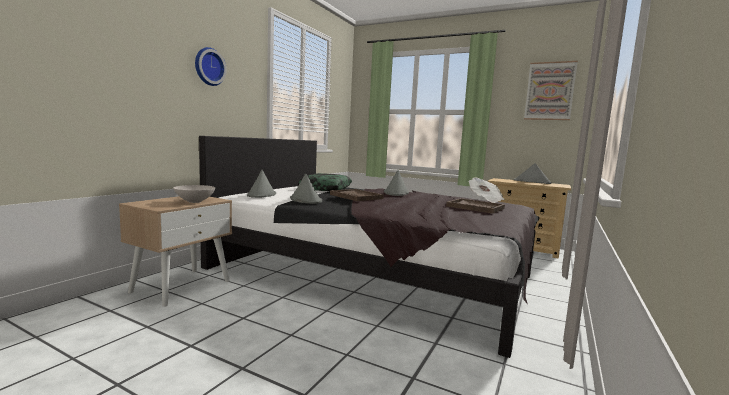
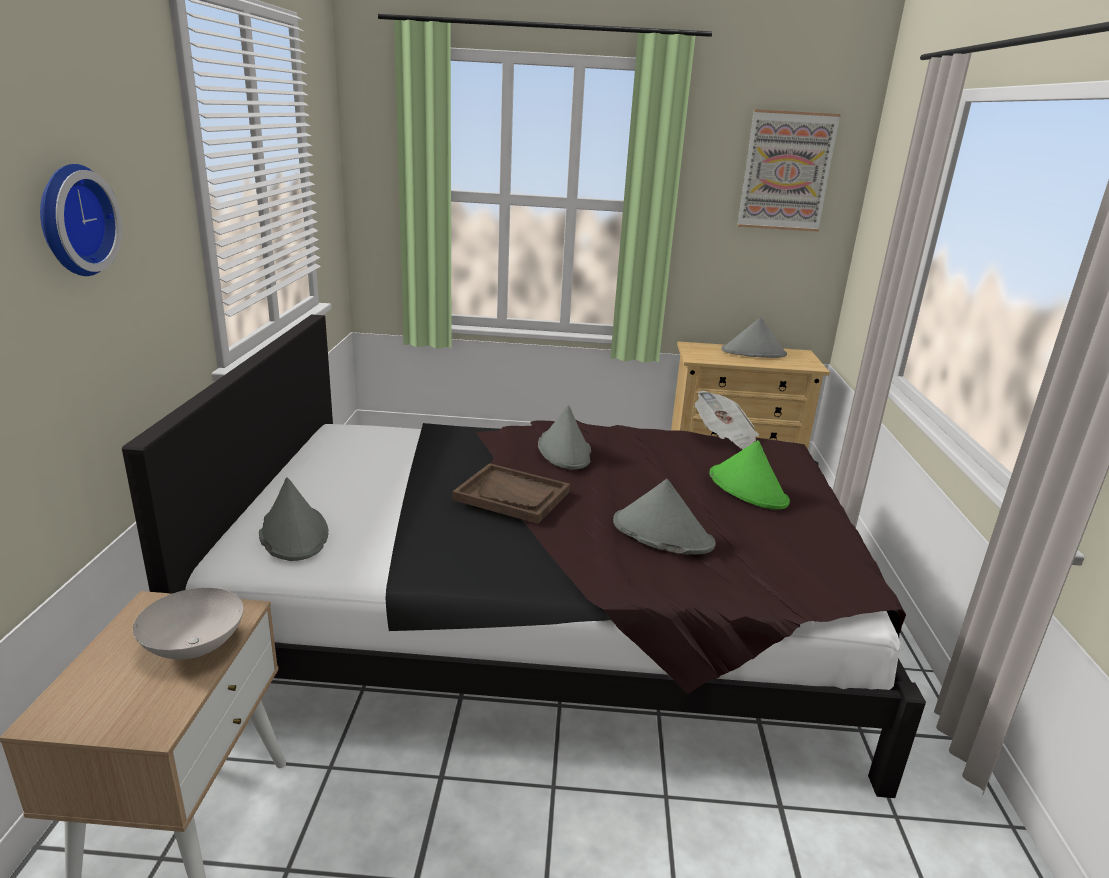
camera: 25 degrees left, 15 degrees up
(305, 200) = (419, 538): grey hat -> grey hat (662, 533)
(326, 188) = (391, 447): pillow -> none
(475, 207) = (748, 488): brown tray -> green hat

